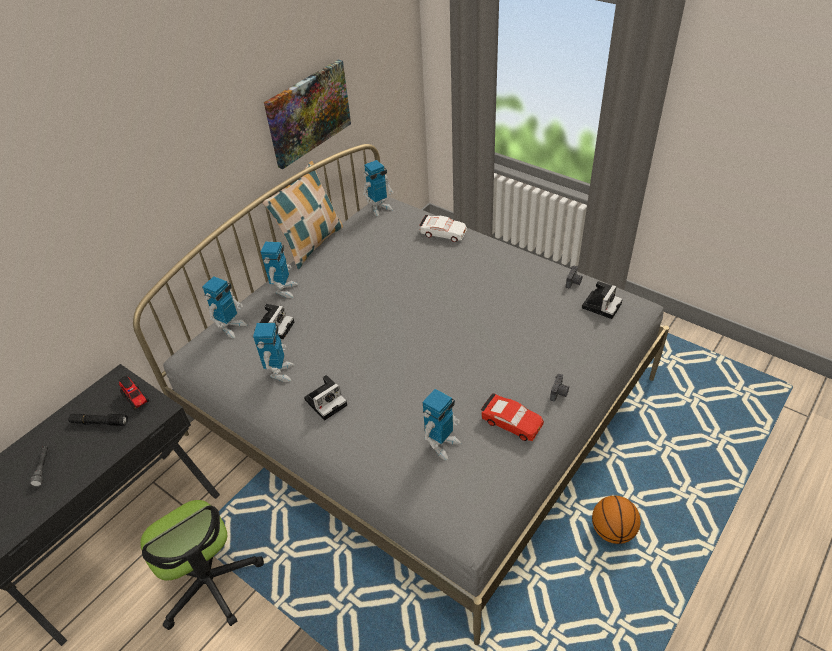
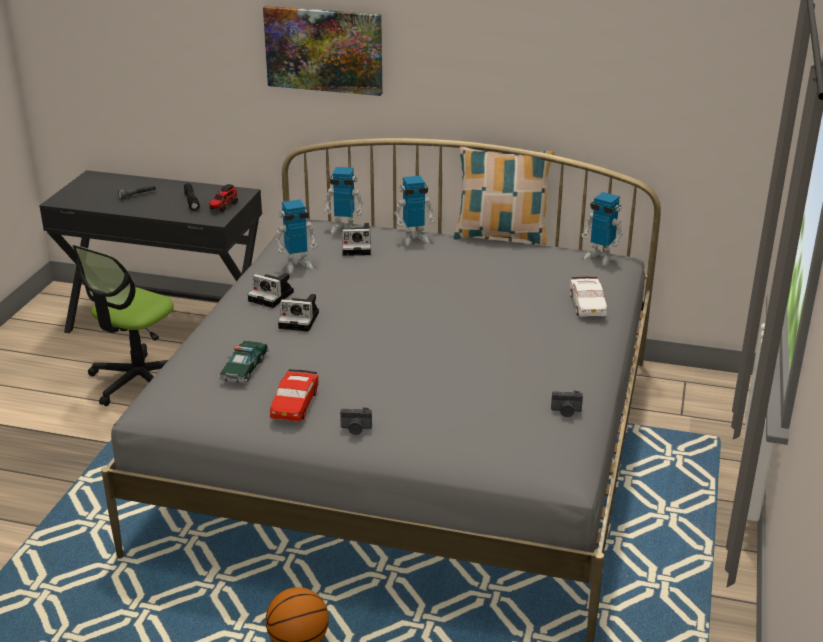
camera: 65 degrees right, 15 degrees down
(308, 113) = (566, 95): picture -> picture (324, 50)
(442, 445) = (244, 368): toy robot -> toy car
(601, 305) = (536, 438): camera -> camera (301, 320)

